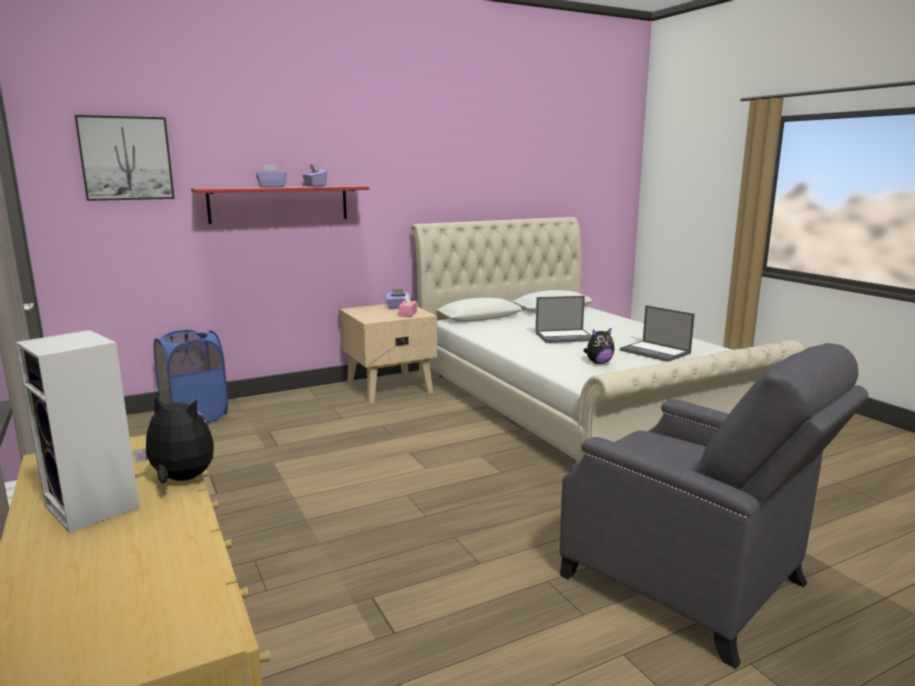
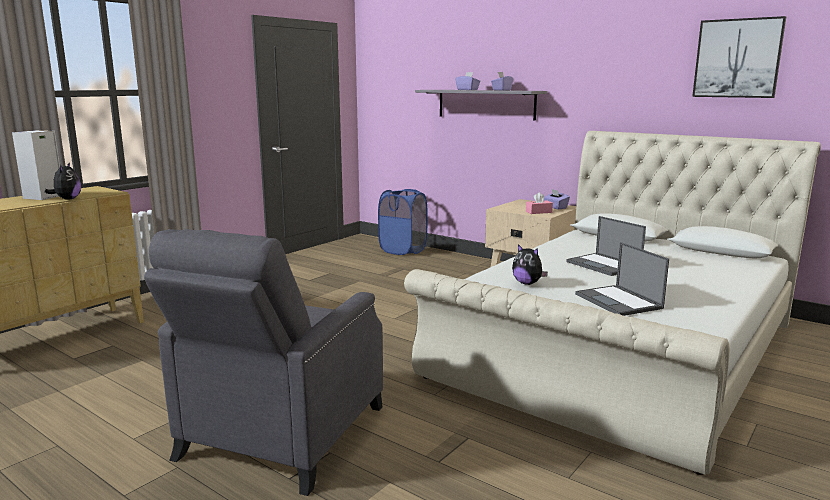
camera: 65 degrees right, 0 degrees up
(126, 158) = (401, 68): picture -> picture (737, 58)
(279, 204) = (485, 104): red shelf -> grey shelf
(656, 352) = (619, 301): laptop -> laptop turned 45 degrees counterclockwise

